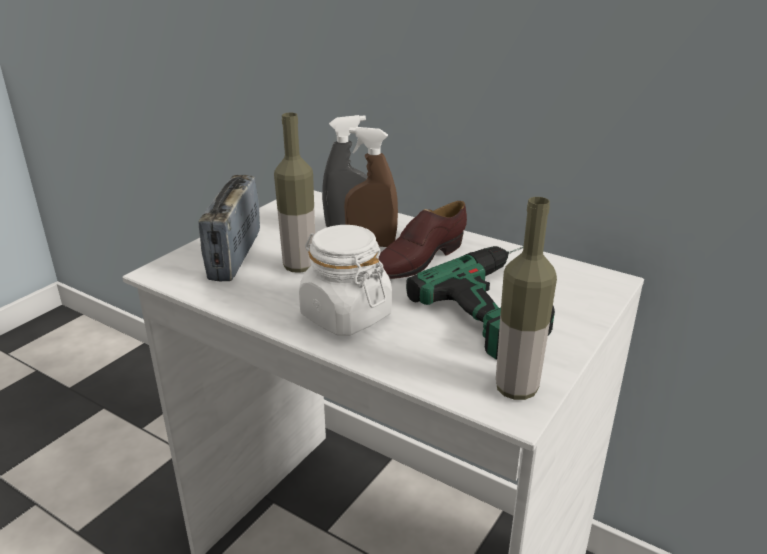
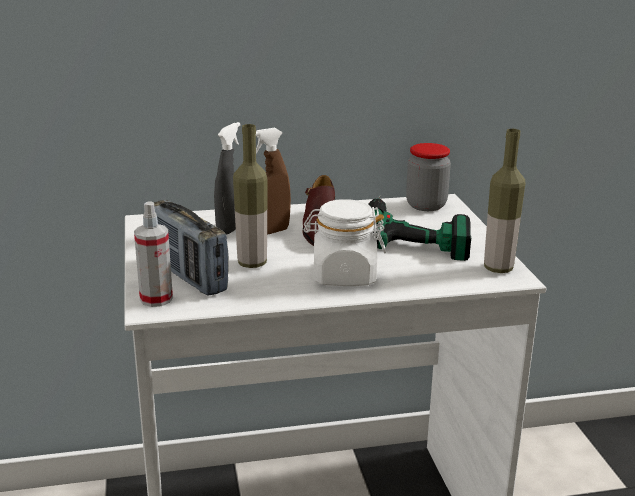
camera: 45 degrees left, 5 degrees down
(177, 265) = (156, 299): none -> spray bottle
(578, 278) = (426, 205): none -> jar

